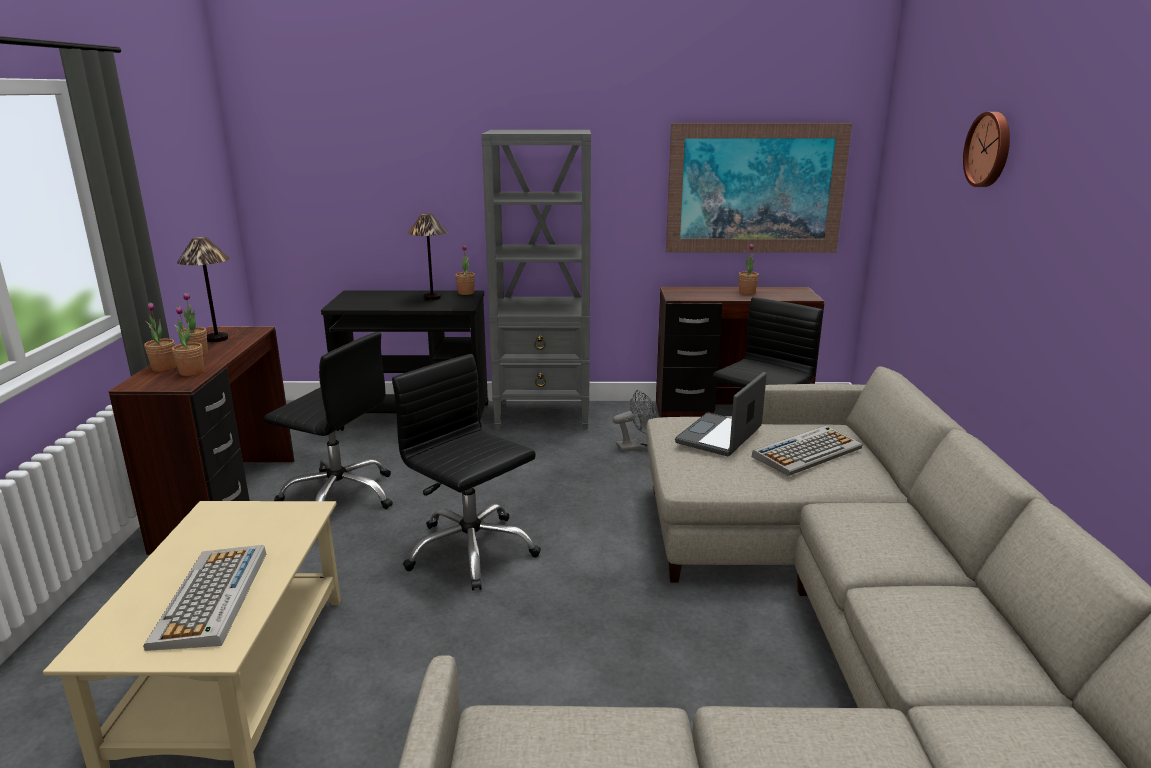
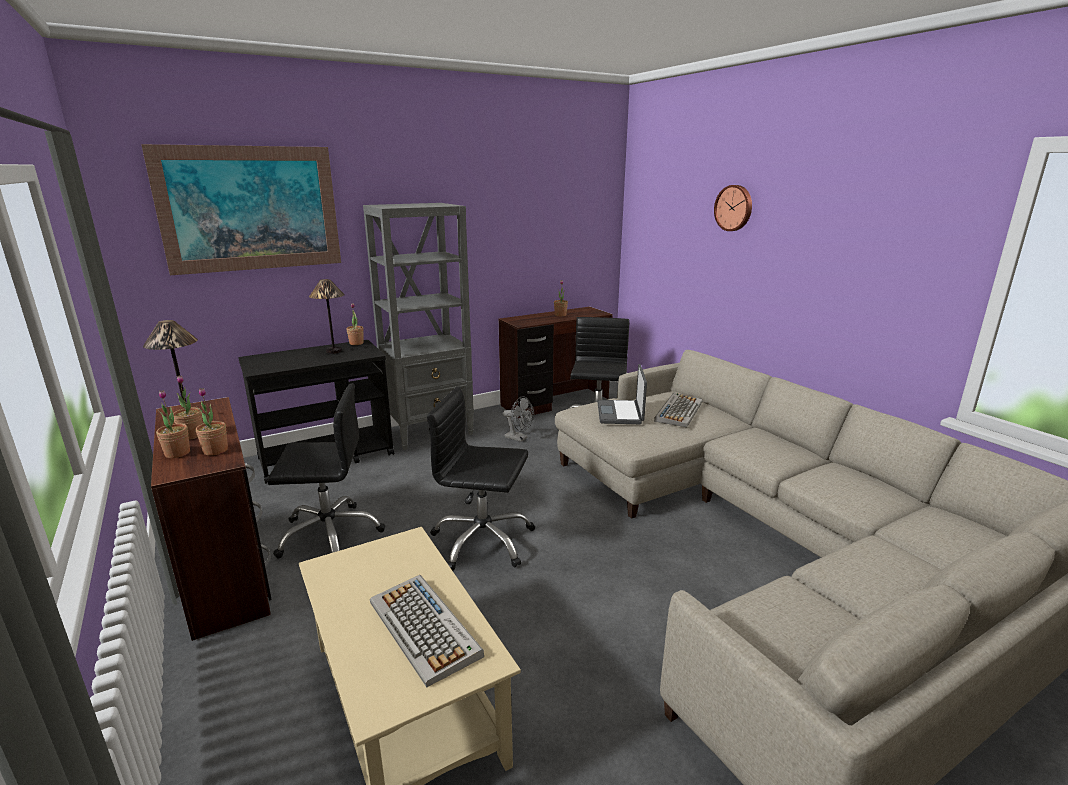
camera: 30 degrees left, 0 degrees up
(636, 447) = (519, 438): grey fan -> grey fan turned 75 degrees clockwise
(755, 189) = (553, 241): picture -> picture (250, 209)

